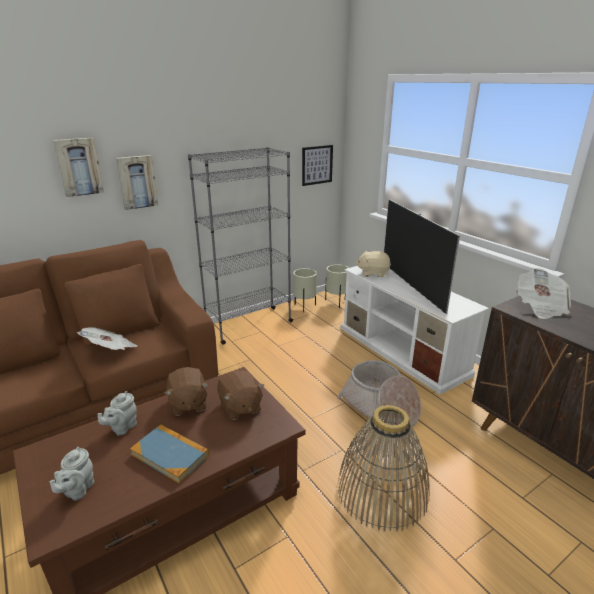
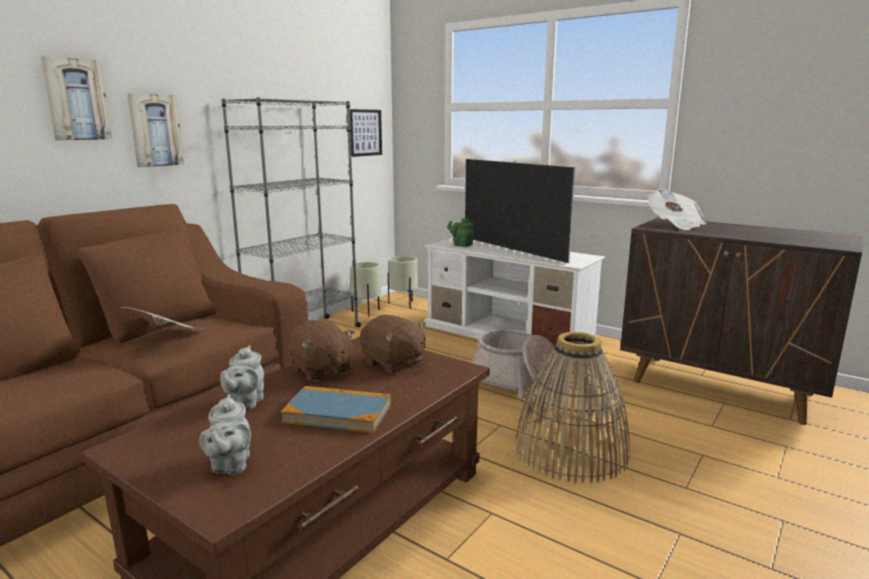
camera: 20 degrees left, 10 degrees down
(373, 273) = (461, 245): beige plush toy -> green teapot

